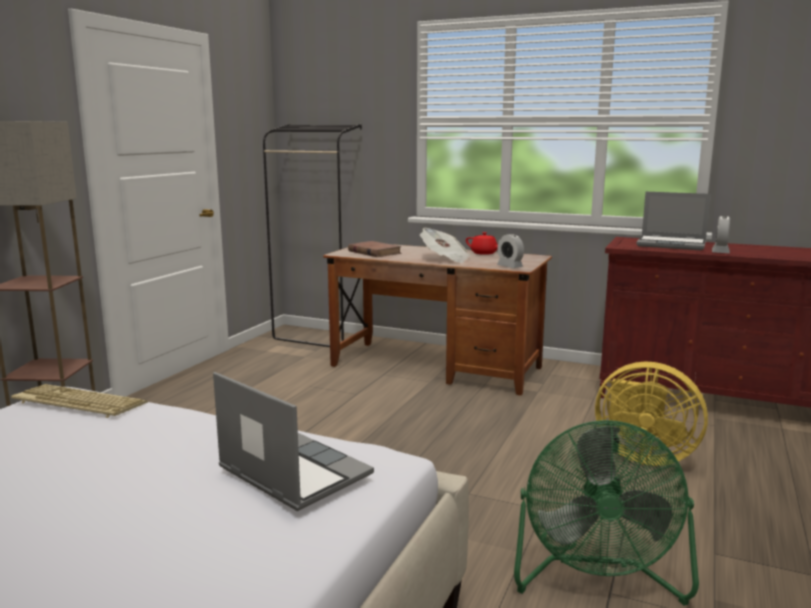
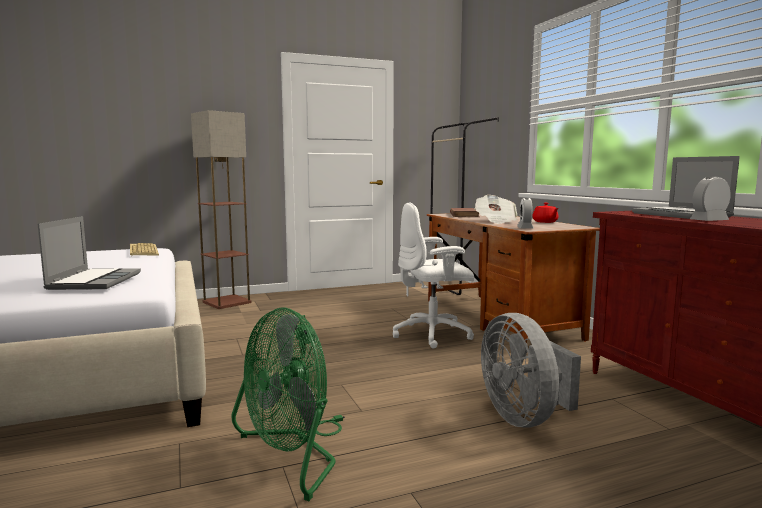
camera: 45 degrees right, 5 degrees down
(421, 404) = (433, 334): none -> white office chair
(642, 456) = (524, 417): yellow fan -> grey fan

